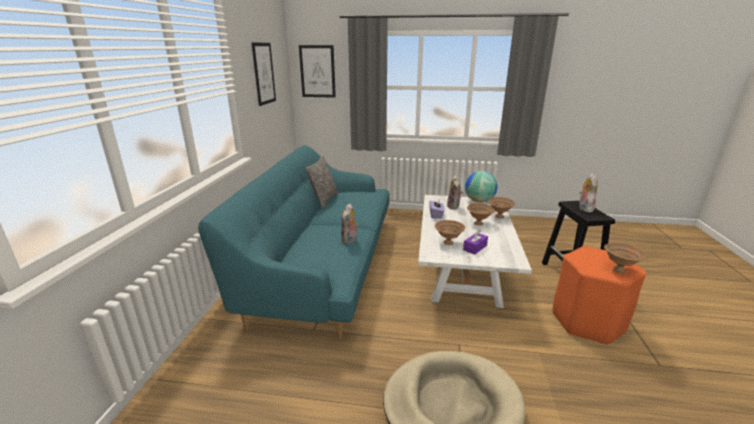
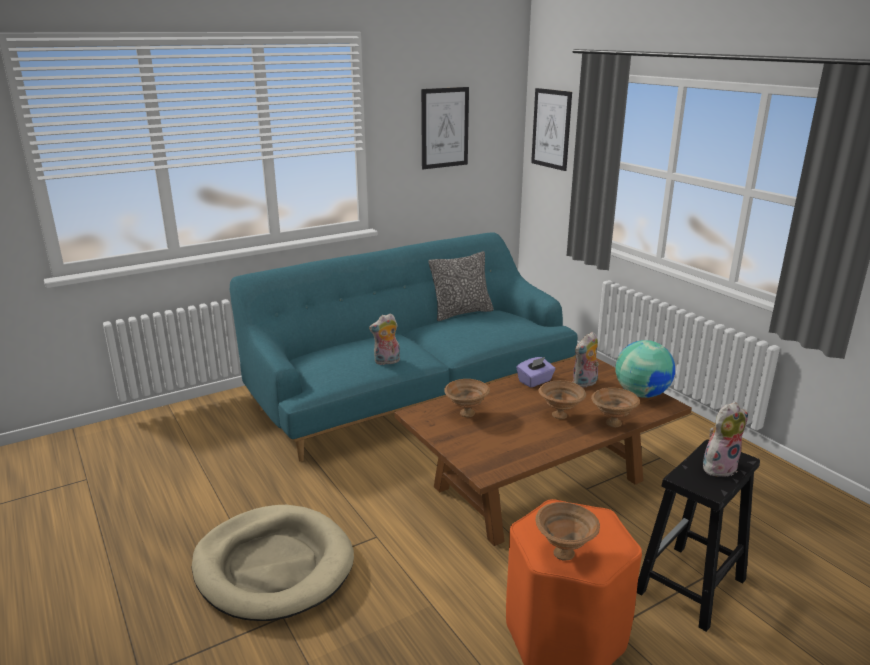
camera: 50 degrees right, 0 degrees up
(462, 271) = (538, 483): white coffee table -> brown coffee table
(475, 248) = (481, 434): purple tissue box -> none

